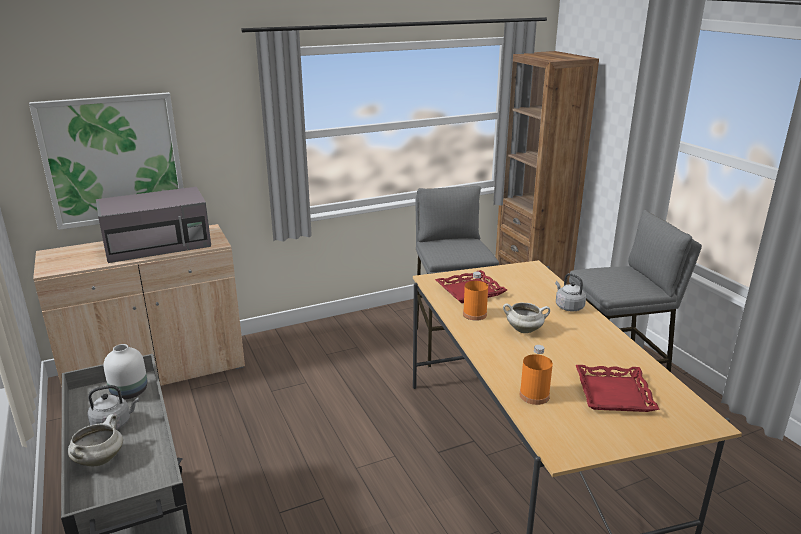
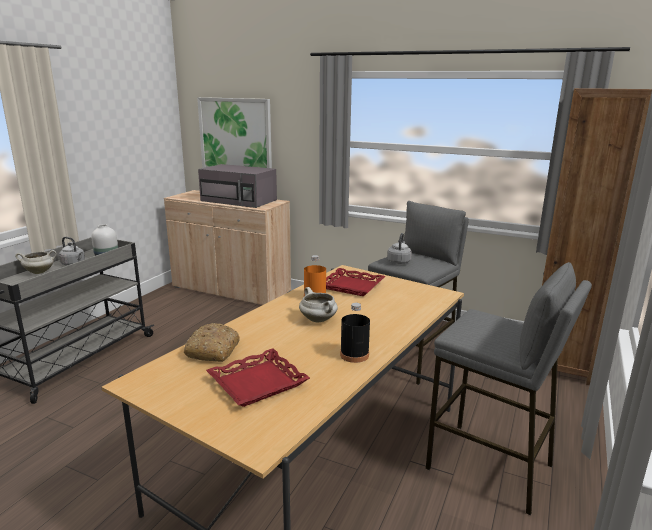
camera: 50 degrees right, 5 degrees down
(534, 395) = (213, 350): orange bottle -> bread
(568, 306) = (394, 325): grey kettle -> grey kettle (399, 261)
(603, 340) = (354, 355): none -> black bottle

